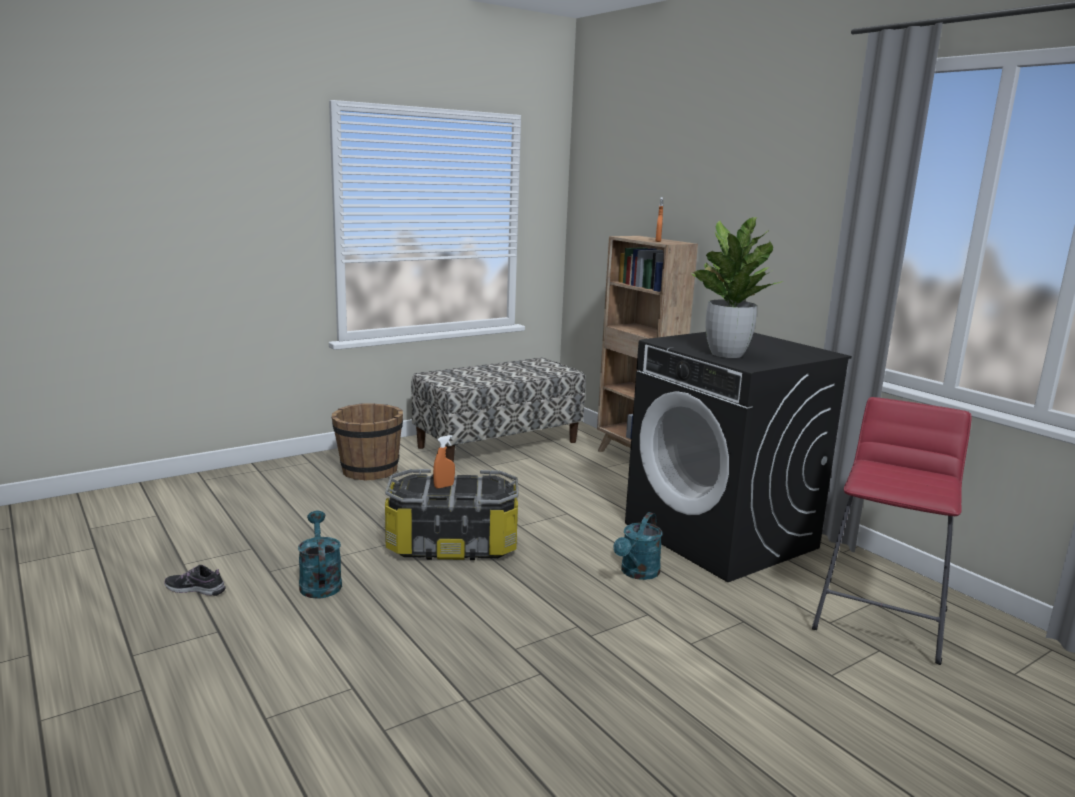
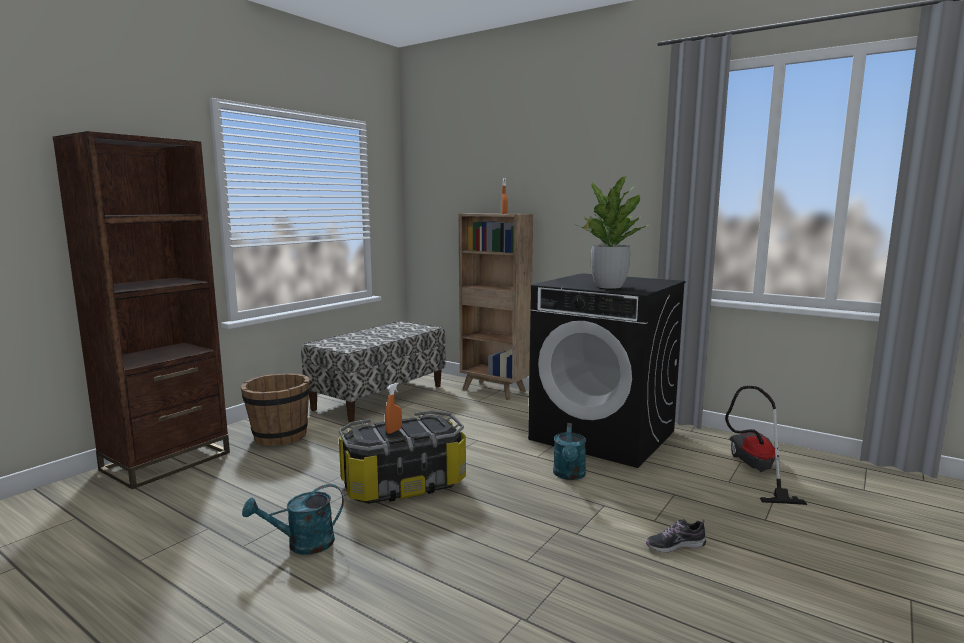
camera: 20 degrees left, 5 degrees down
(195, 589) = (170, 583): shoe -> shoe (675, 545)
(255, 477) = (166, 461): none -> brown bookcase
(319, 582) = (302, 544): turquoise watering can -> turquoise watering can turned 75 degrees counterclockwise
(880, 617) = (754, 470): red stool -> vacuum cleaner

